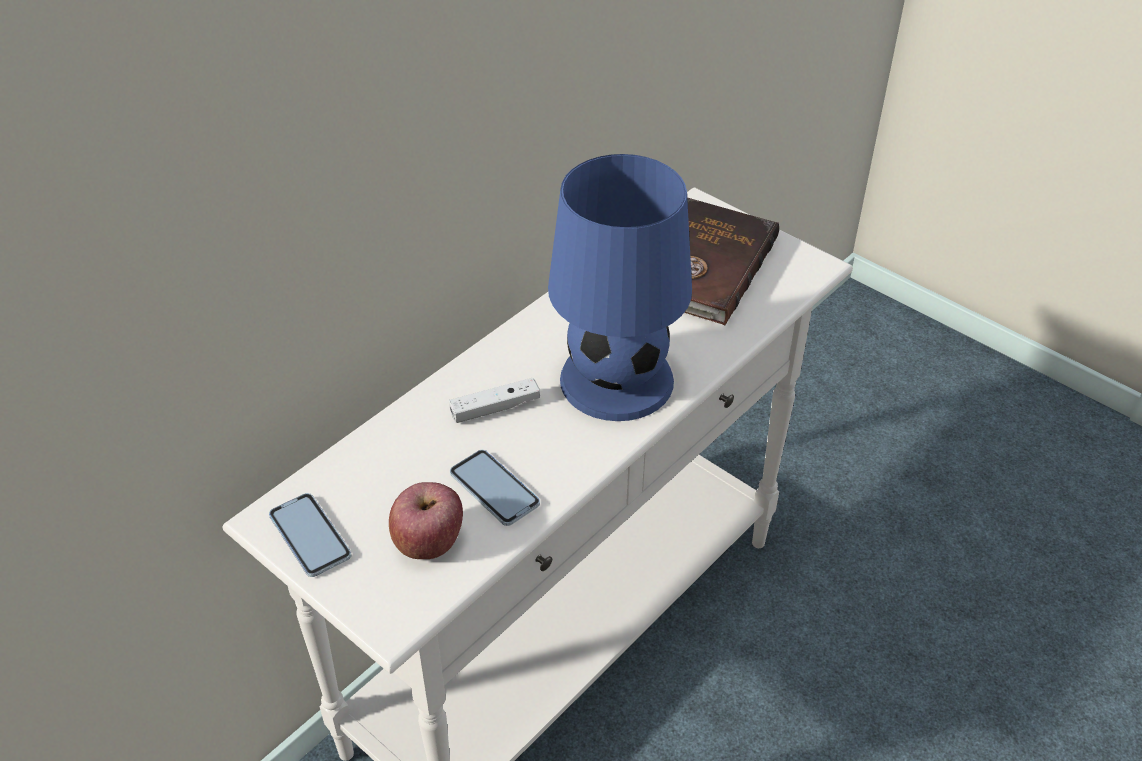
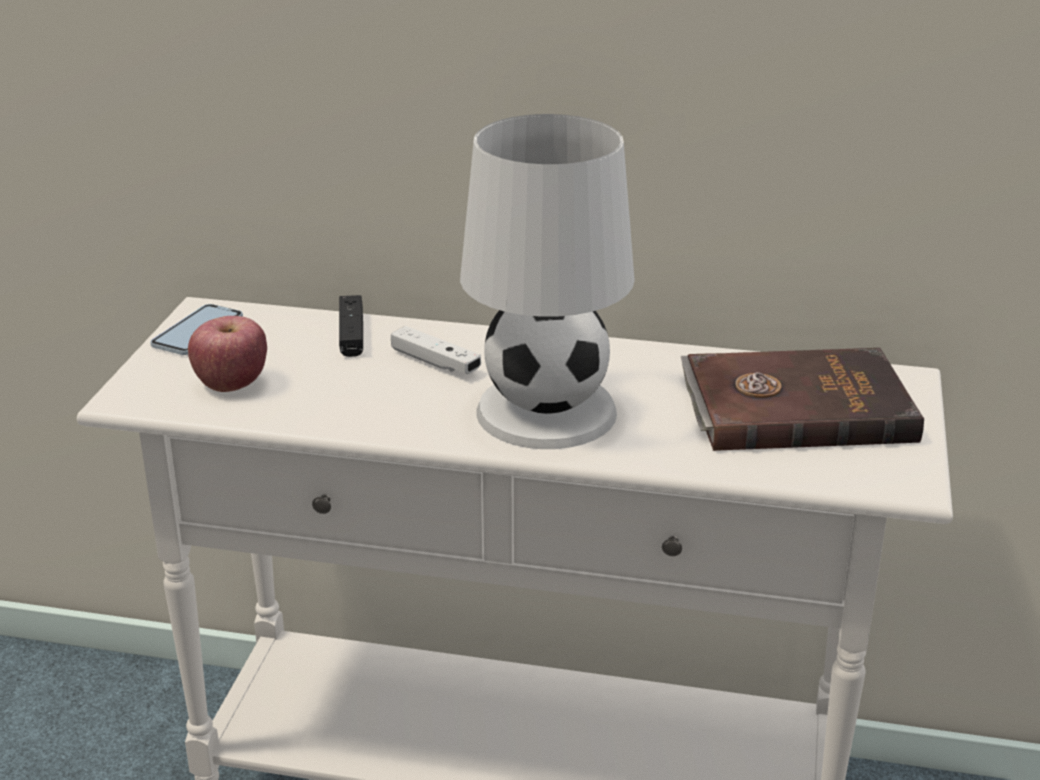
camera: 60 degrees right, 15 degrees down
(406, 439) = (351, 335): none -> black game controller
(494, 489) = (326, 394): phone -> none
(617, 381) = (544, 412): blue table lamp -> white table lamp

